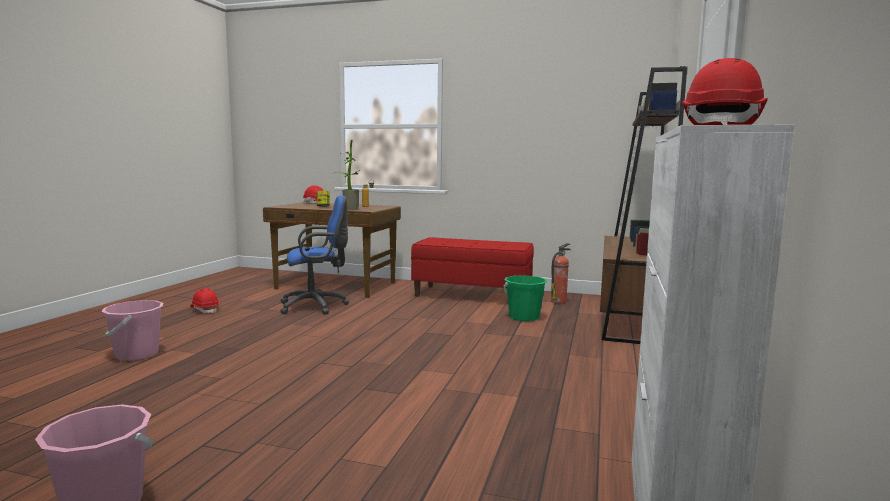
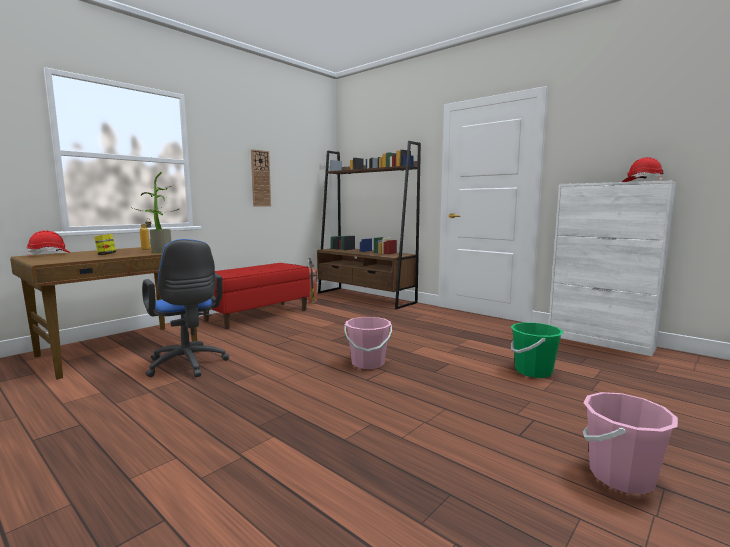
camera: 65 degrees left, 0 degrees up
(137, 354) = (229, 480): pink bucket -> pink bucket (368, 363)
(205, 310) = (75, 428): red hard hat -> none
(316, 306) = (188, 365): blue office chair -> blue office chair turned 135 degrees clockwise
(524, 317) = (333, 314): green bucket -> green bucket (533, 371)
(526, 138) = (260, 178): none -> wall clock

